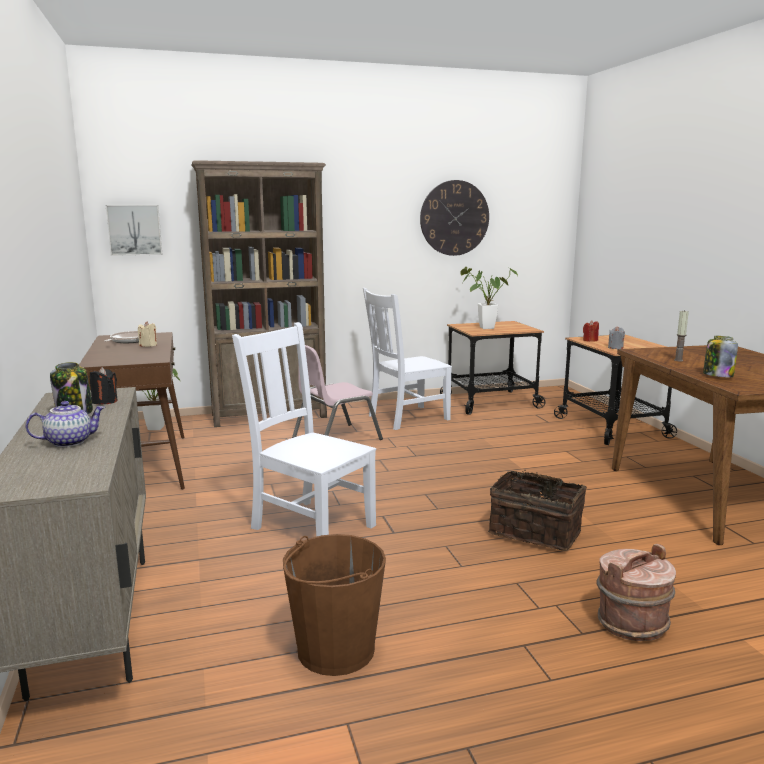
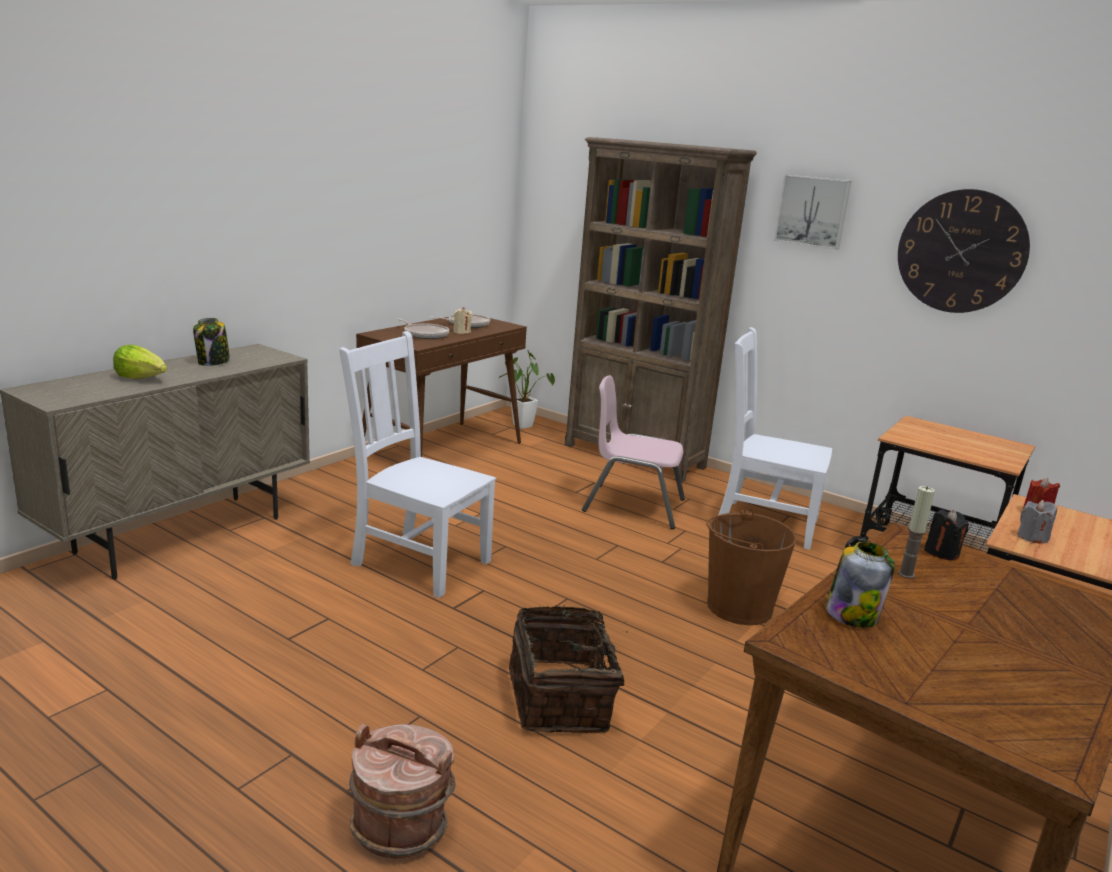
camera: 50 degrees right, 5 degrees up
(69, 442) = (142, 378): teapot -> lettuce
(104, 401) = (253, 361): black candle -> black candle (941, 552)
(130, 353) = (424, 334): none -> frying pan
(134, 230) = (555, 209): picture -> picture (813, 211)
(310, 525) = (417, 561): white chair -> white chair turned 60 degrees counterclockwise
(335, 650) = (210, 648): brown bucket -> brown bucket (738, 607)
(483, 328) = (934, 437): potted plant -> none

